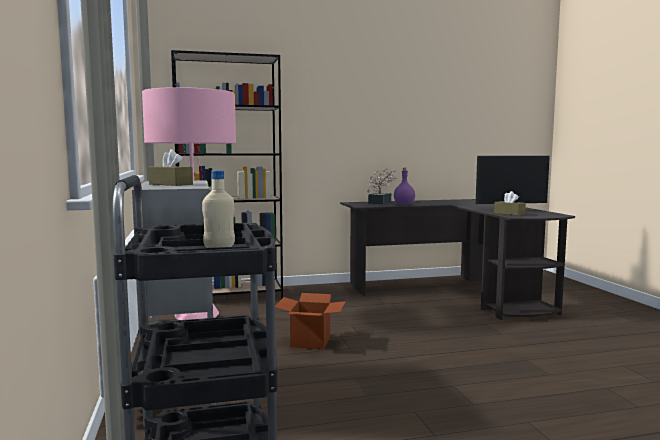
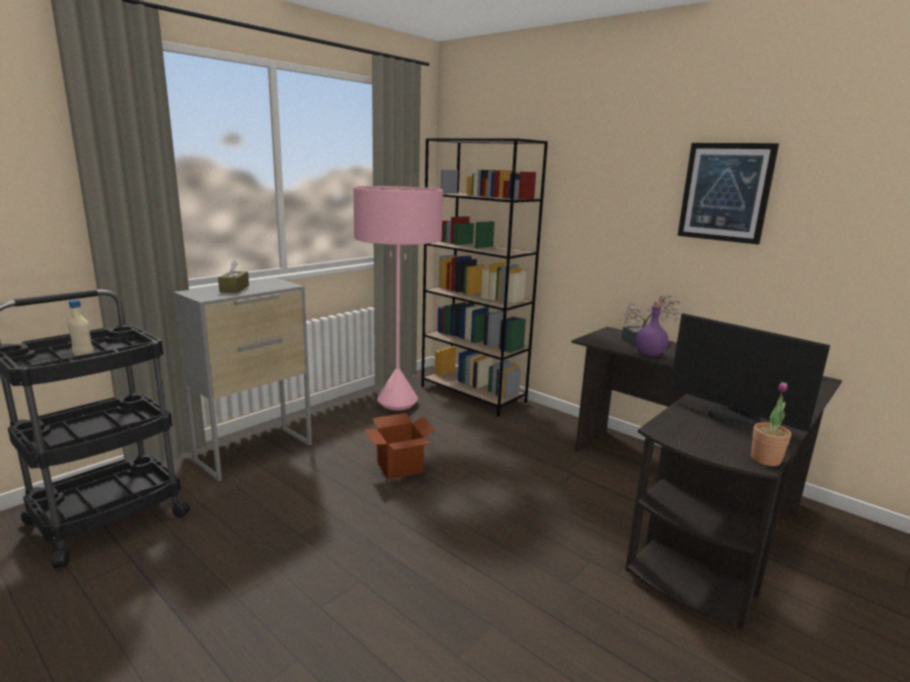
camera: 55 degrees right, 10 degrees up
(403, 99) = (725, 192): none -> picture
(509, 213) = (688, 423): brown tissue box -> none
(558, 214) = (765, 459): none -> potted plant

